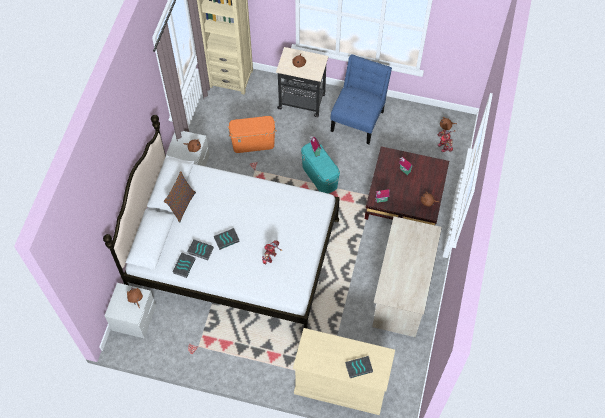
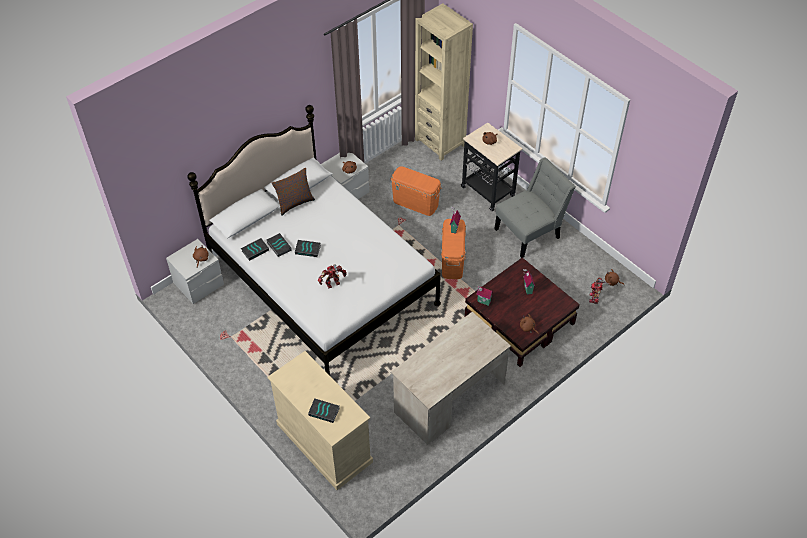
camera: 35 degrees right, 10 degrees down
(319, 177) = (452, 260): turquoise storage box -> orange storage box
(358, 118) = (530, 232): blue chair -> grey chair

